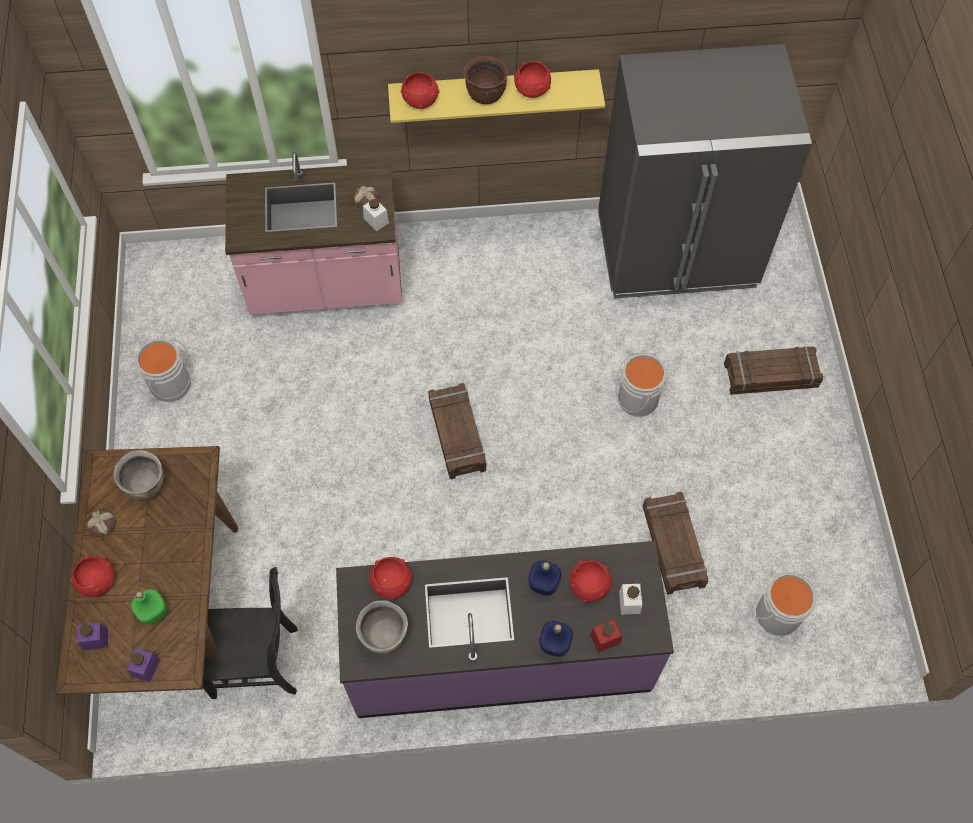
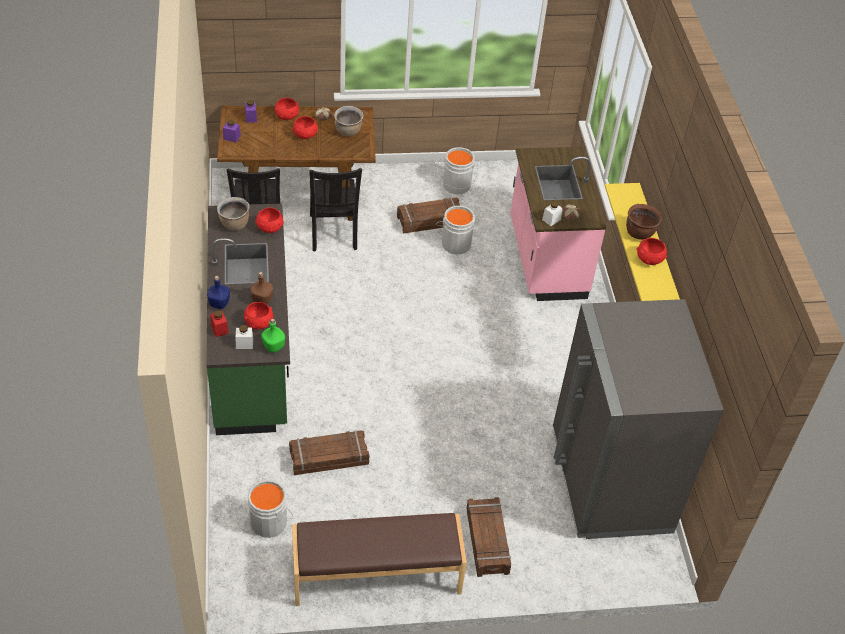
camera: 85 degrees right, 15 degrees down
(154, 612) = (265, 139): green bottle -> green bottle (274, 347)
(264, 552) = (333, 233): none -> black chair
(420, 100) = (627, 198): red bowl -> red bowl (305, 135)
(456, 435) = (422, 331): crate -> crate (430, 220)
(500, 655) = (251, 351): purple counter -> green counter
(543, 583) = (262, 299): blue bottle -> brown bottle
(635, 399) = (459, 442): grey bucket -> grey bucket (456, 243)
(833, 490) = (376, 576): none -> brown bench

